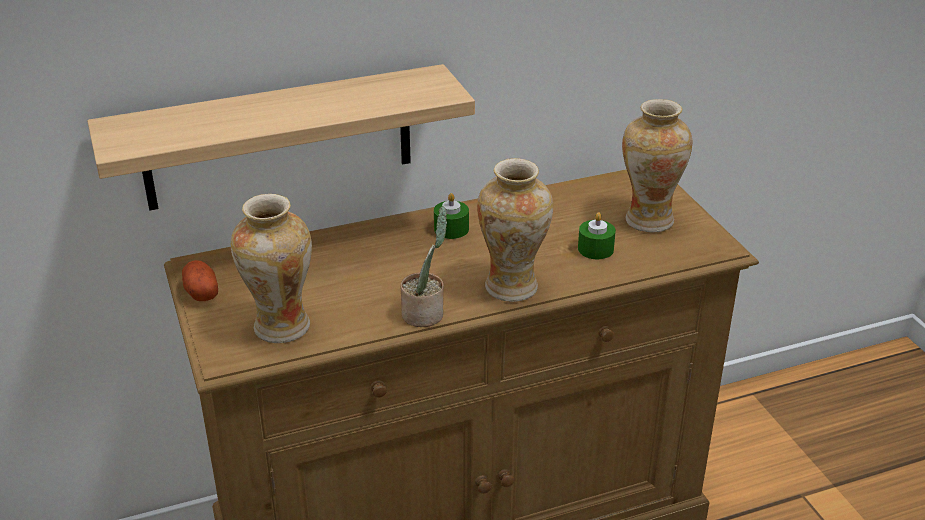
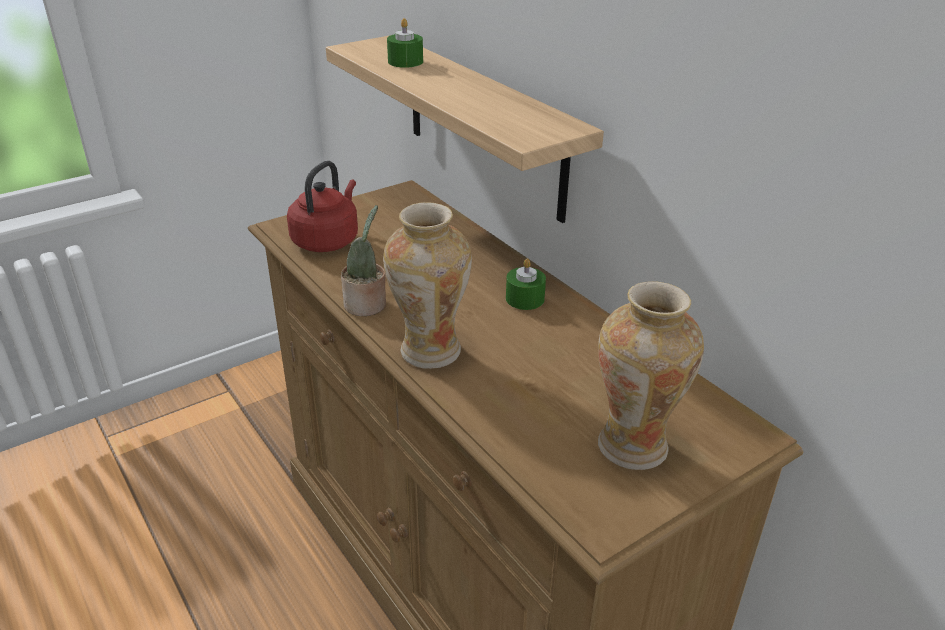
camera: 75 degrees right, 0 degrees up
(201, 292) = (368, 200): potato -> none
(280, 328) = (327, 240): vase -> red kettle
(595, 249) = (536, 404): green candle -> green candle (405, 62)

